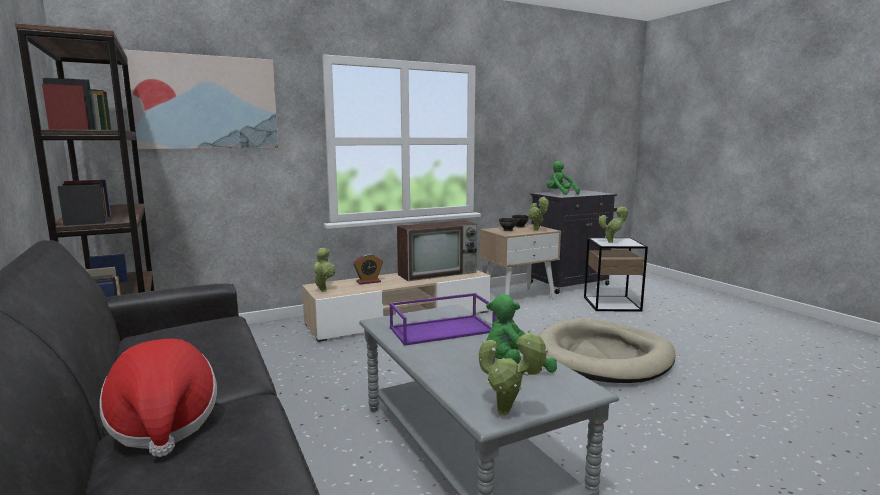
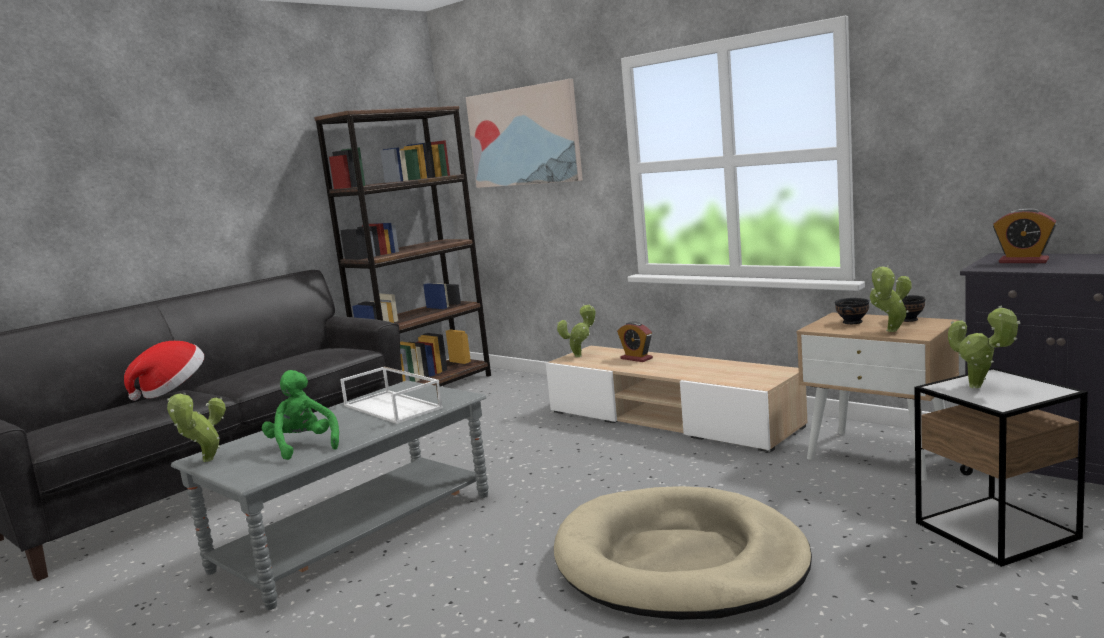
camera: 70 degrees right, 0 degrees up
(438, 273) = (727, 370): television -> none
(442, 329) = (394, 407): purple tray -> white tray
(560, 194) = (1023, 261): green plush toy -> alarm clock

